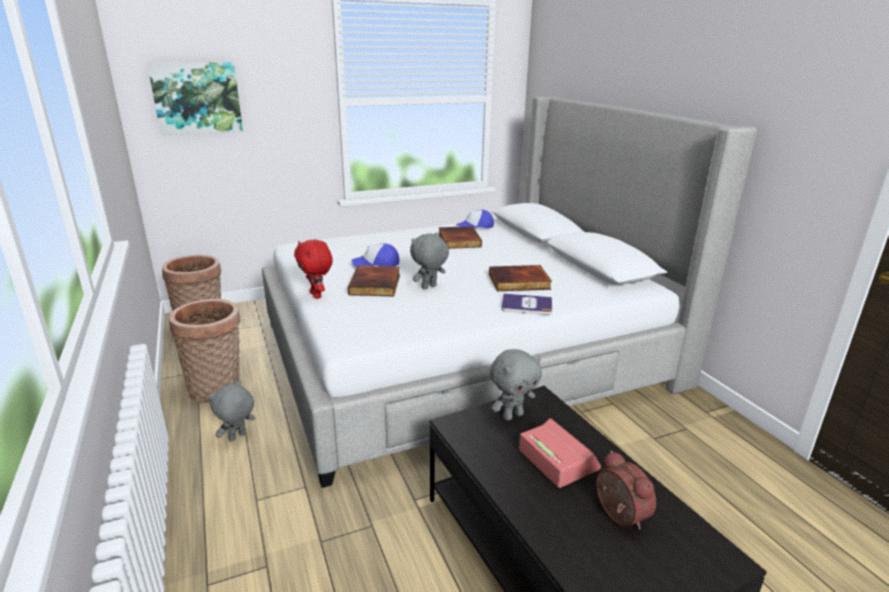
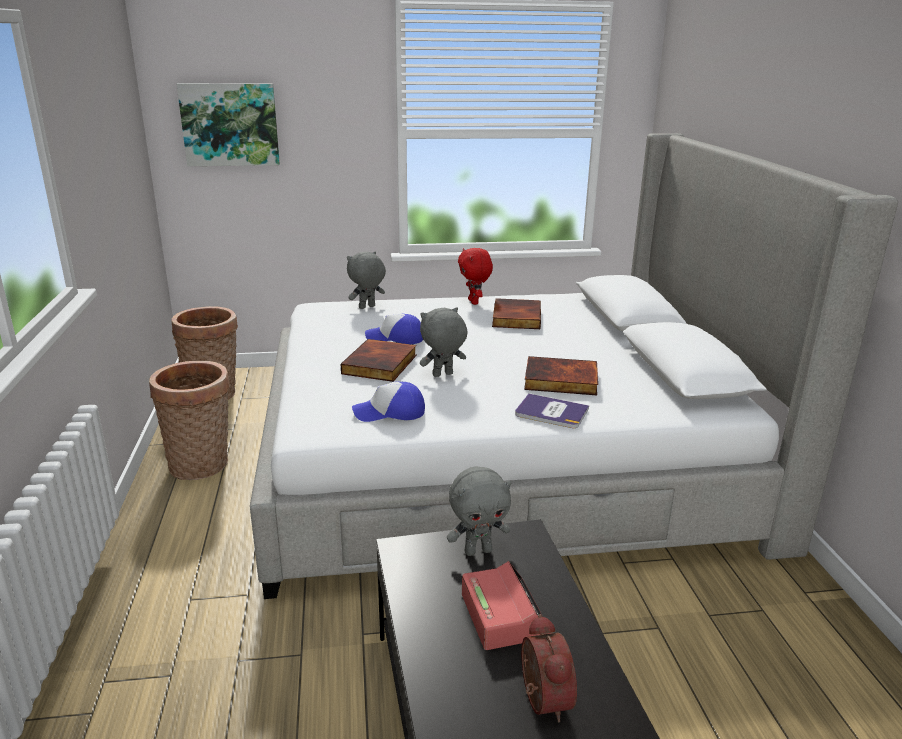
camera: 15 degrees right, 0 degrees up
(238, 437) = (200, 525): grey plush toy -> grey plush toy (367, 307)
(317, 295) = (306, 370): red plush toy -> red plush toy (474, 302)
(475, 226) = (549, 301): cap -> cap (390, 412)

